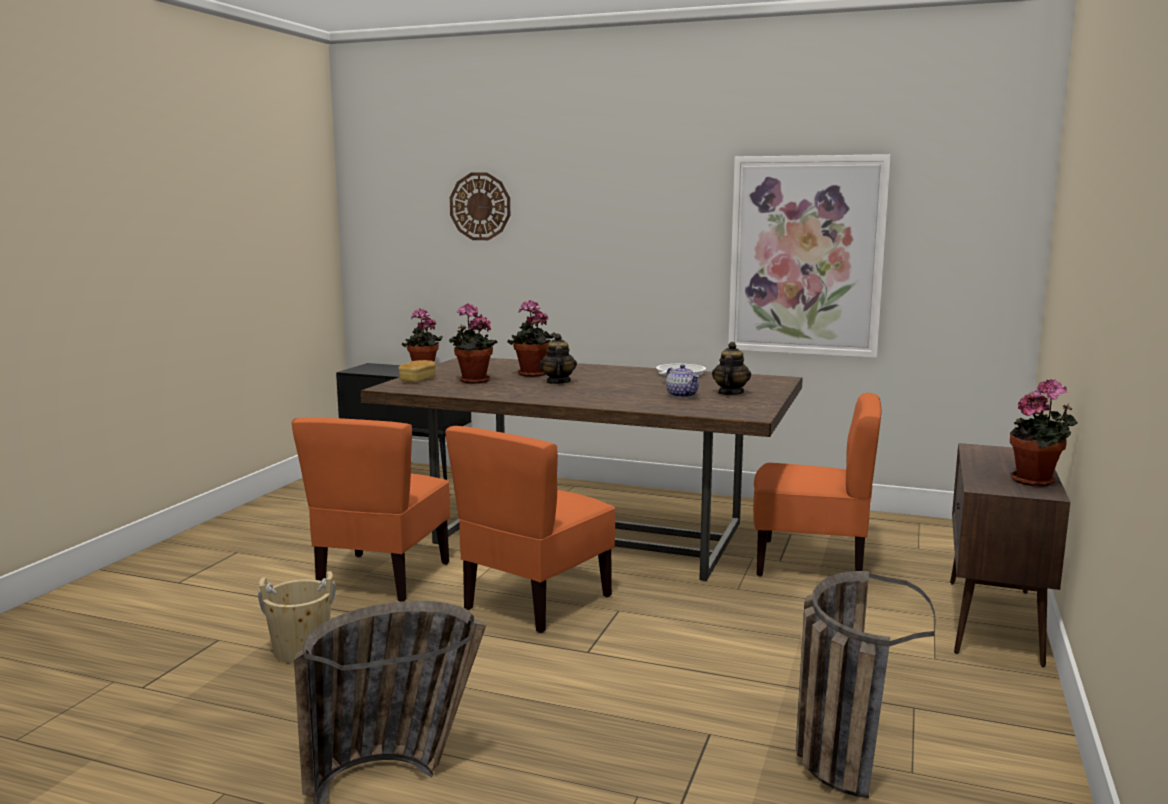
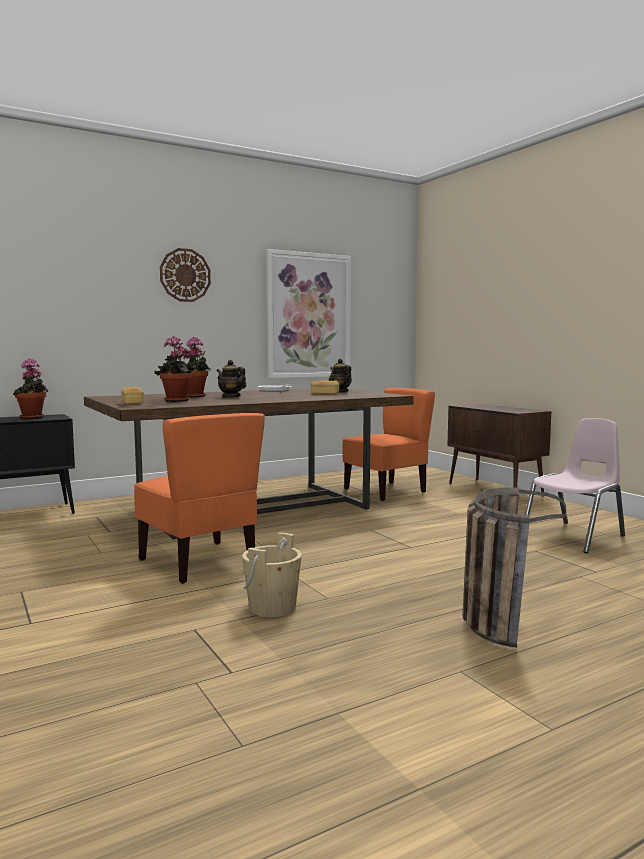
camera: 50 degrees left, 5 degrees down
(480, 206) = (68, 272): wall clock -> wall clock (185, 275)
(535, 602) = (324, 540): orange chair -> none
(682, 395) = (324, 394): teapot -> bread
(839, 748) = (574, 536): basket -> pink chair
(1037, 481) = (520, 409): potted plant -> none

